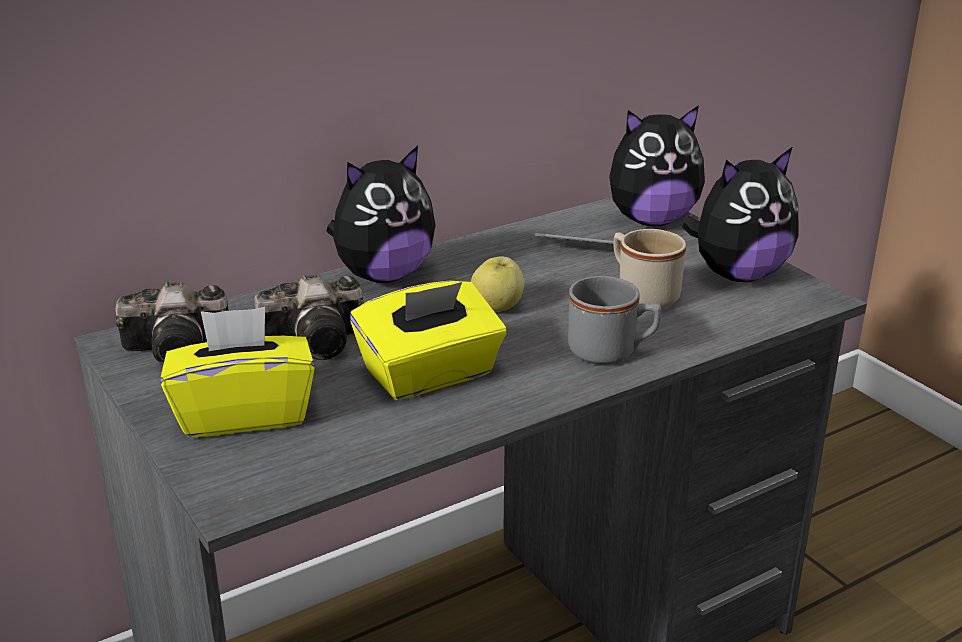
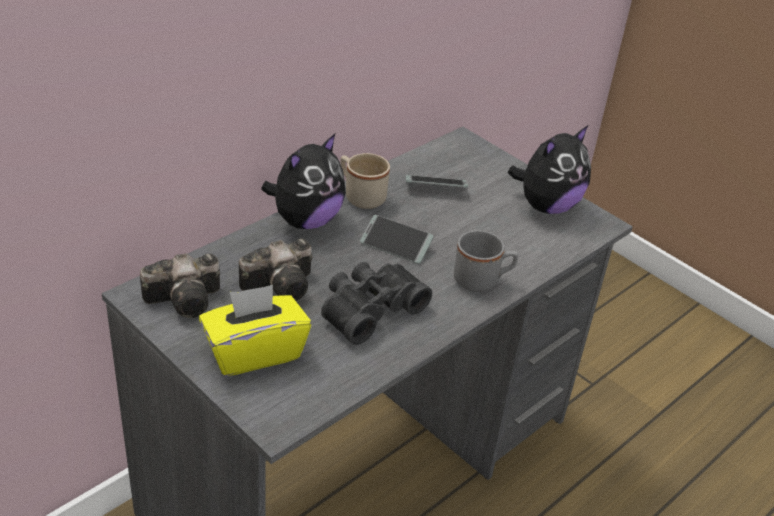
camera: 15 degrees left, 10 degrees up
(430, 375) = (369, 309): yellow tissue box -> black binoculars
(498, 307) = (395, 245): apple -> phone
(642, 294) = (488, 227): beige mug -> beige mug (360, 196)
(651, 220) = (477, 157): plush toy -> none

